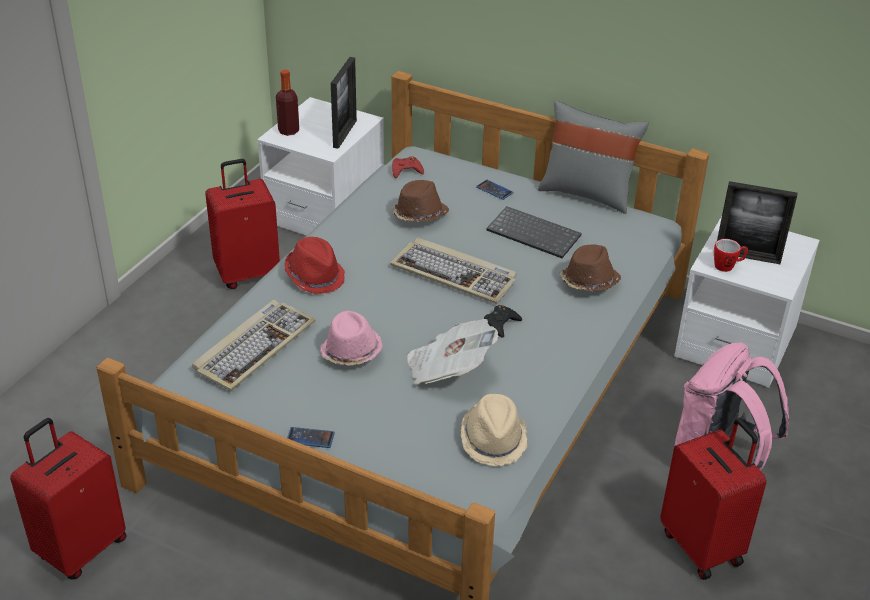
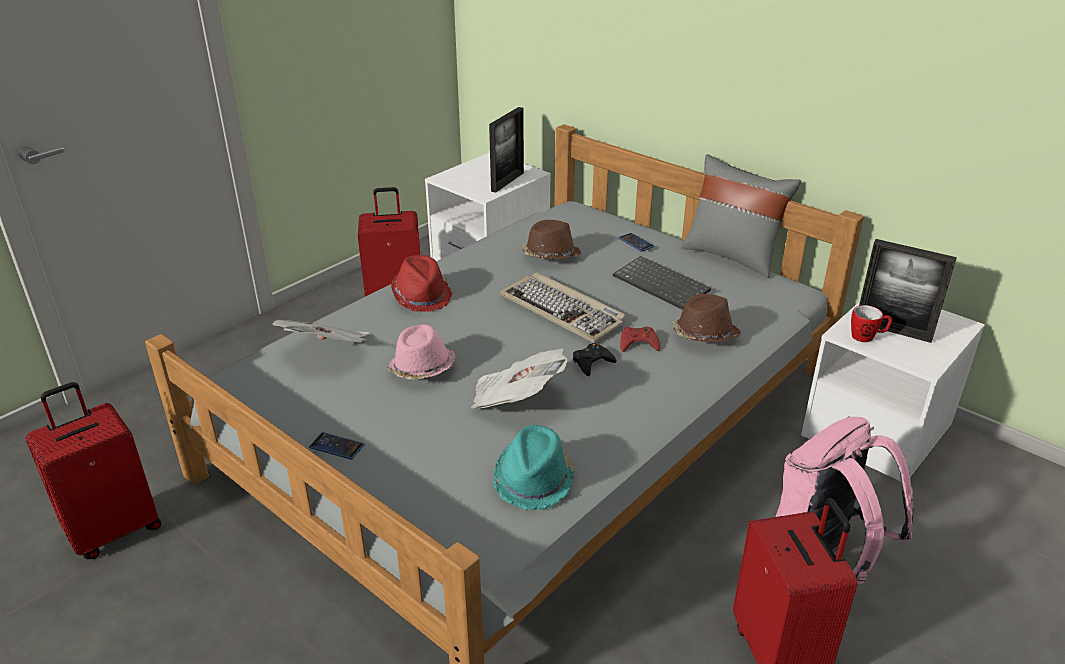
camera: 15 degrees right, 5 degrees down
(254, 347) = (328, 351): keyboard -> newspaper
(288, 131) = (456, 175): bottle -> none
(406, 170) = (555, 218): red game controller -> red game controller (638, 343)
(493, 439) = (534, 479): beige hat -> turquoise hat

